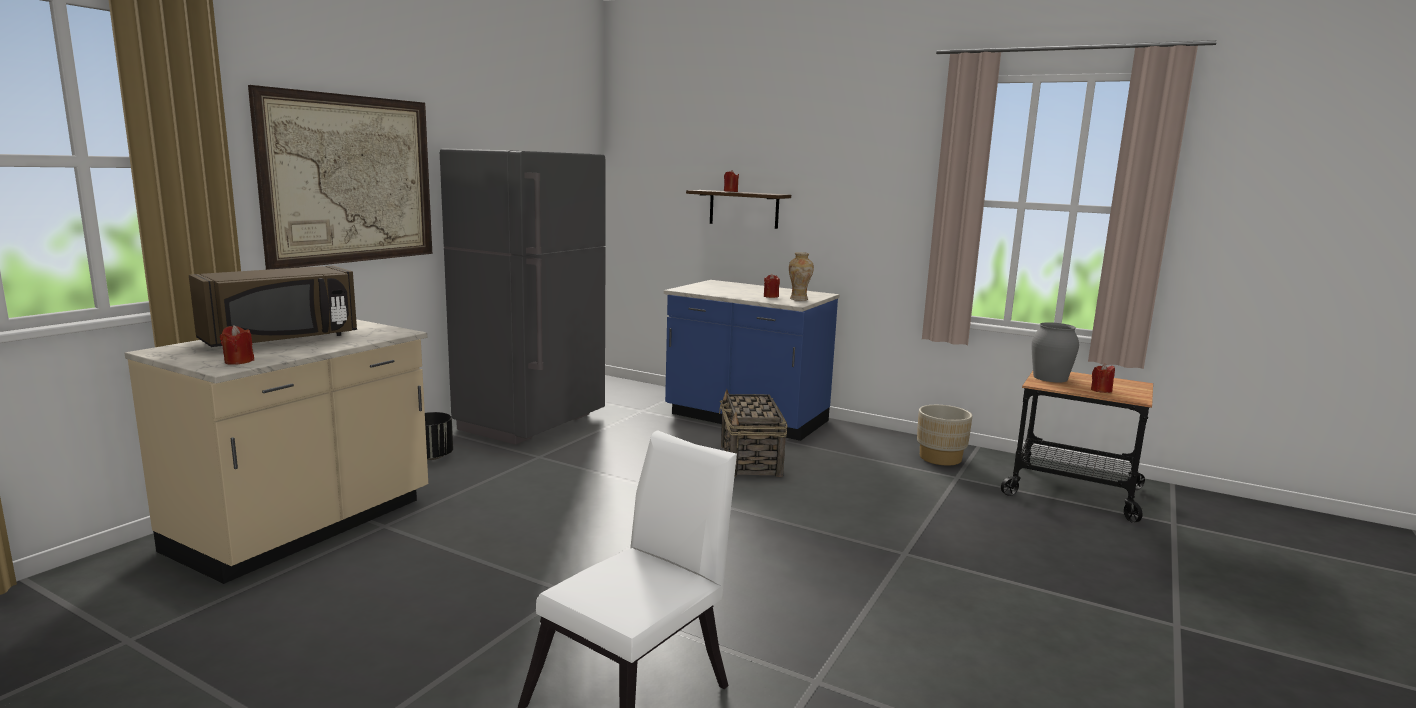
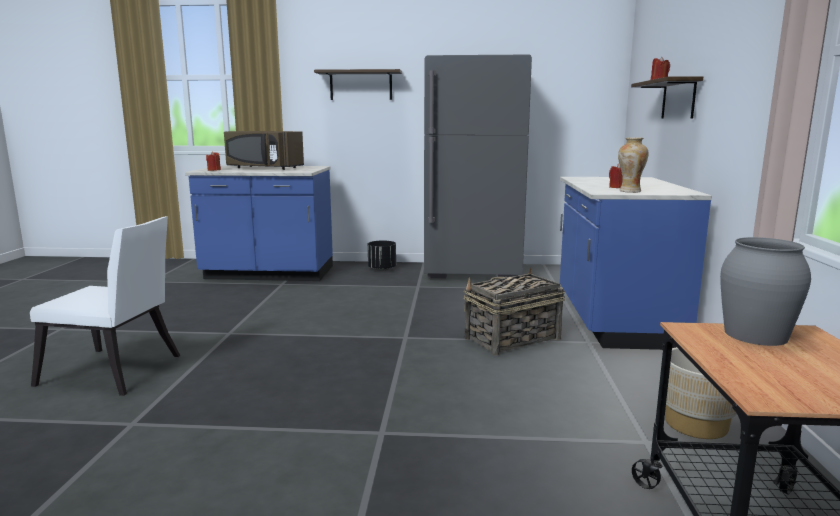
camera: 65 degrees right, 0 degrees up
(304, 527) = (268, 274): beige counter -> blue counter
(350, 179) = (361, 85): picture -> shelf
(1101, 390) = (759, 369): red candle -> none

